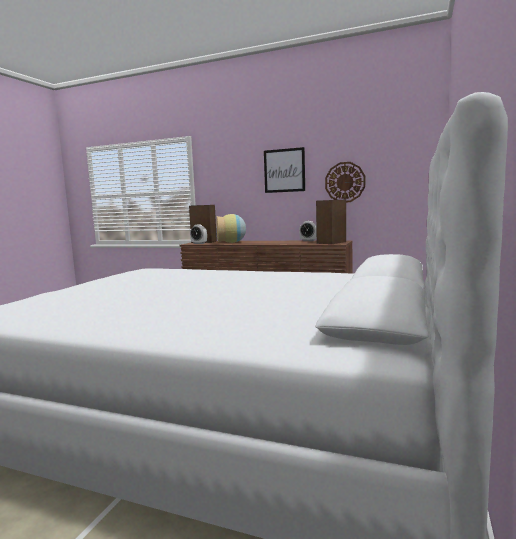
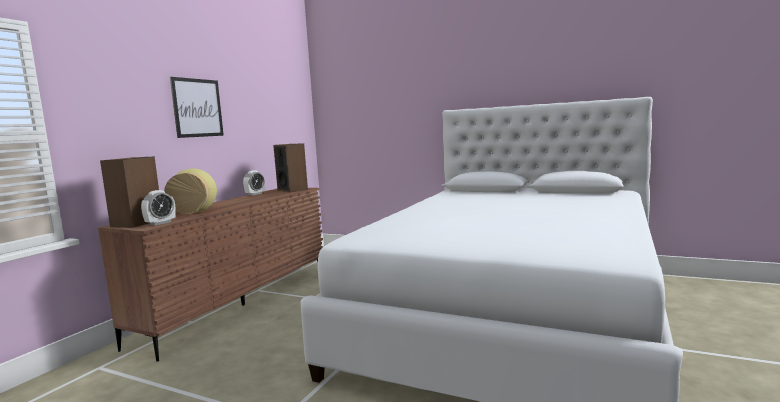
camera: 85 degrees left, 0 degrees up
(345, 182) = (256, 126): wall clock -> none

